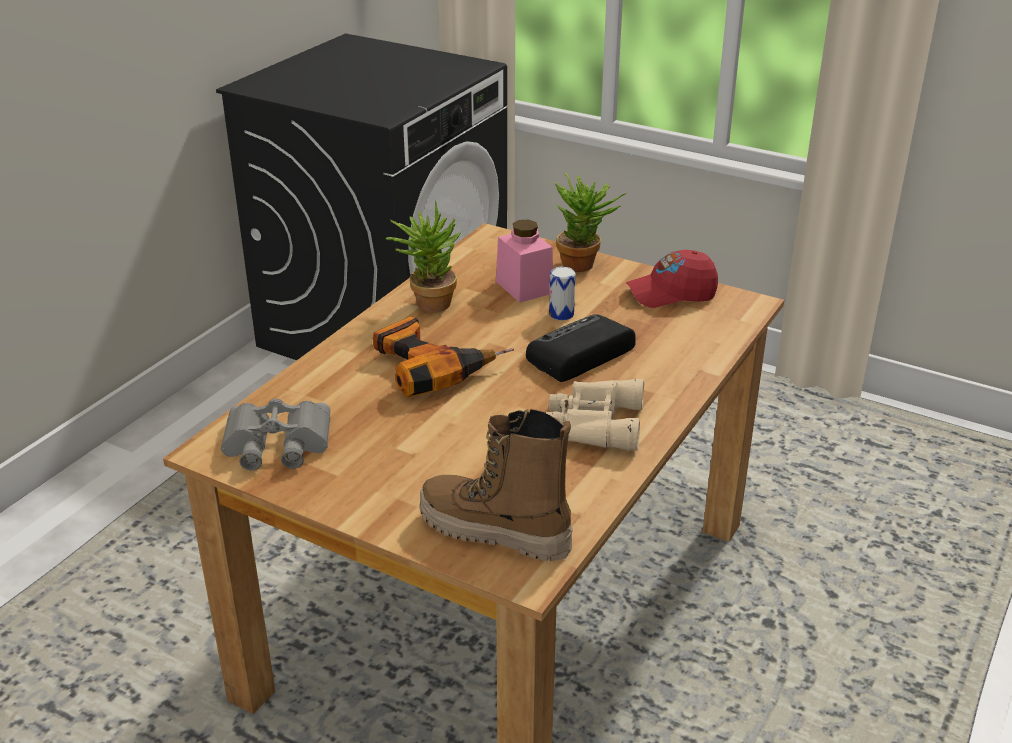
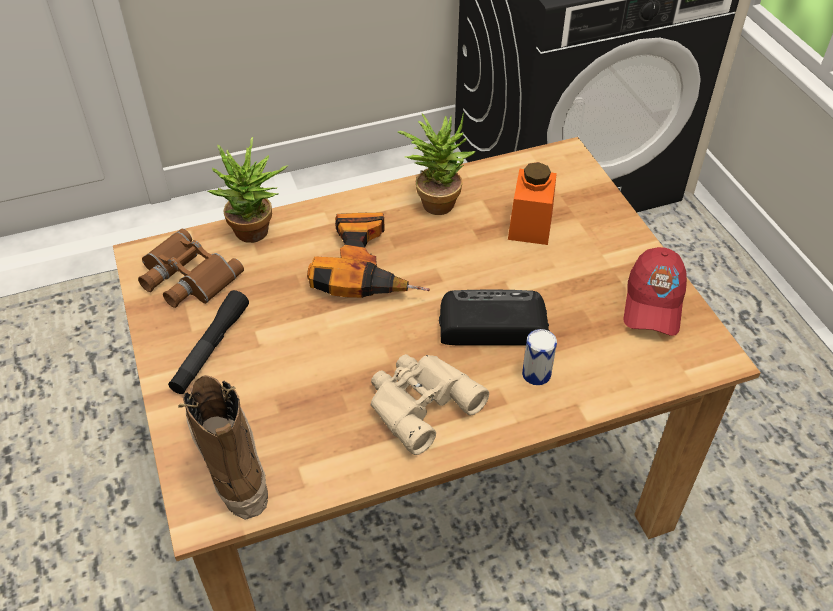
camera: 40 degrees right, 15 degrees up
(276, 444) = (186, 277): grey binoculars -> brown binoculars
(373, 477) = (211, 348): none -> black flashlight
(524, 287) = (530, 225): pink jar -> orange jar
(561, 314) = (528, 271): can -> can (536, 374)
(584, 265) = (611, 228): potted plant -> potted plant (257, 235)
(671, 294) = (653, 303): red cap -> red cap turned 105 degrees counterclockwise

